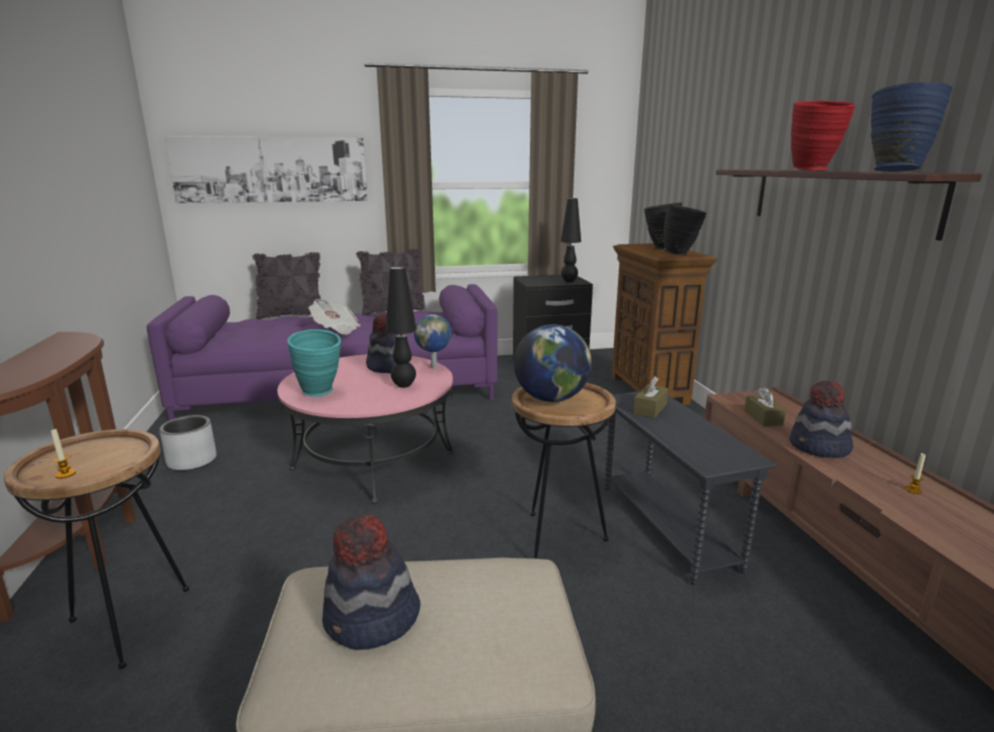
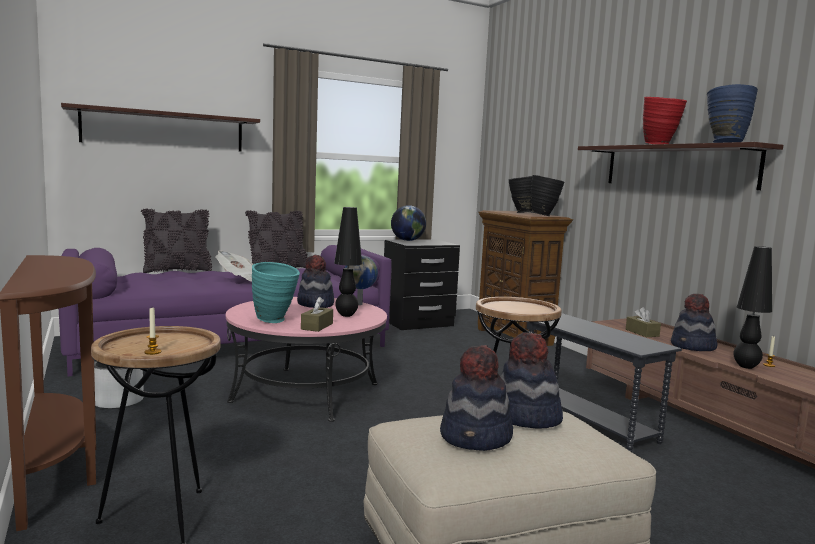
camera: 15 degrees left, 10 degrees down
(271, 170) = (164, 130): picture -> shelf
(466, 586) = (526, 418): none -> hat
(551, 399) = (509, 306): globe -> globe (407, 240)
(569, 281) = (437, 243): black table lamp -> black table lamp (745, 366)
(650, 409) = (566, 323): brown tissue box -> brown tissue box (317, 326)

